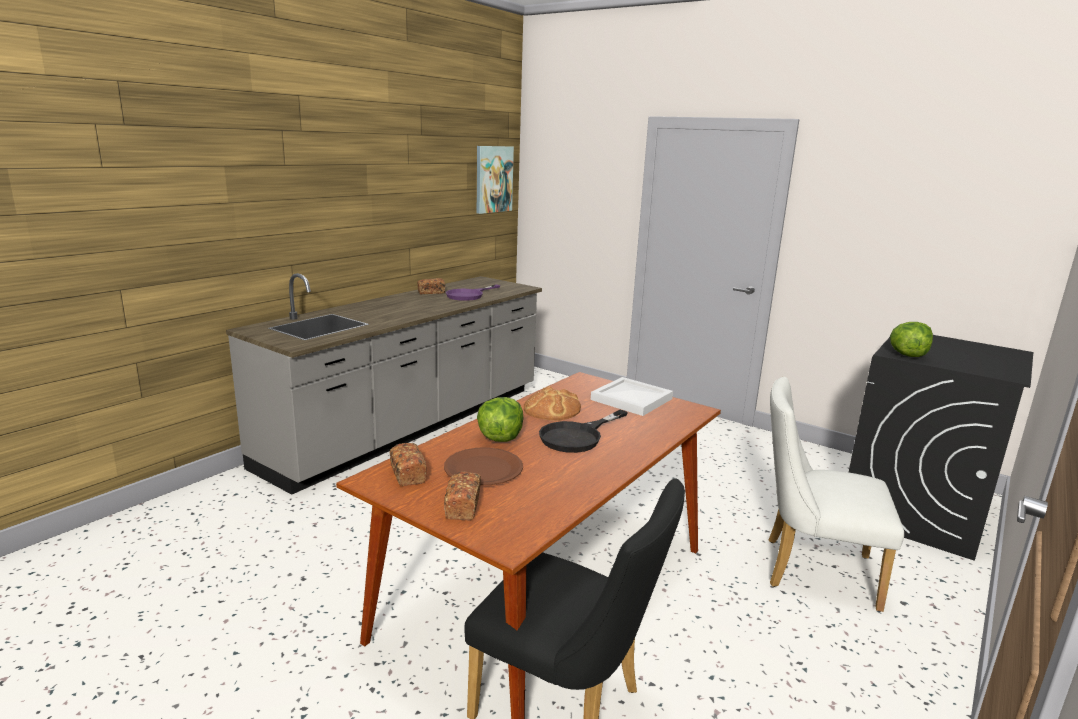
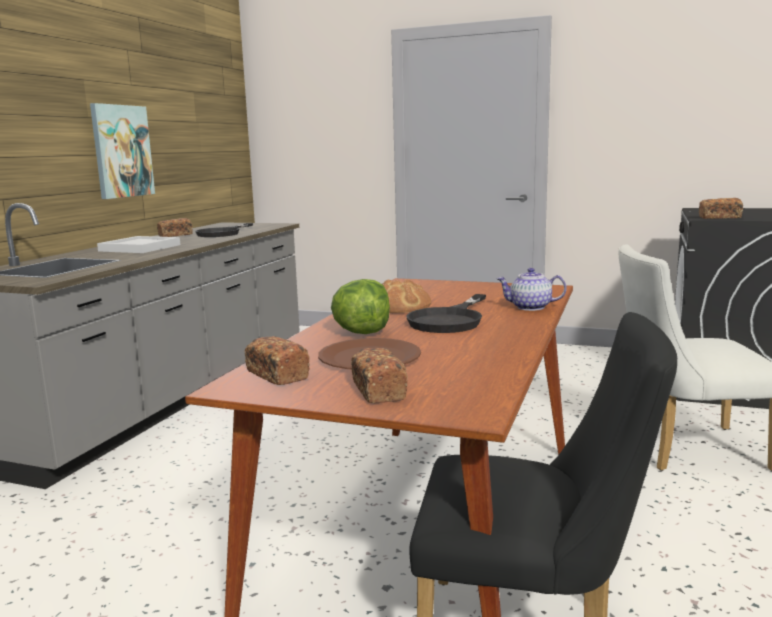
camera: 15 degrees left, 5 degrees down
(469, 295) = (223, 233): purple frying pan -> black frying pan
(493, 179) = (222, 112): picture -> picture (121, 151)
(633, 399) = (476, 289): white tray -> white tray (141, 248)
(656, 433) = (530, 307): none -> teapot
(907, 355) = (719, 217): lettuce -> bread

